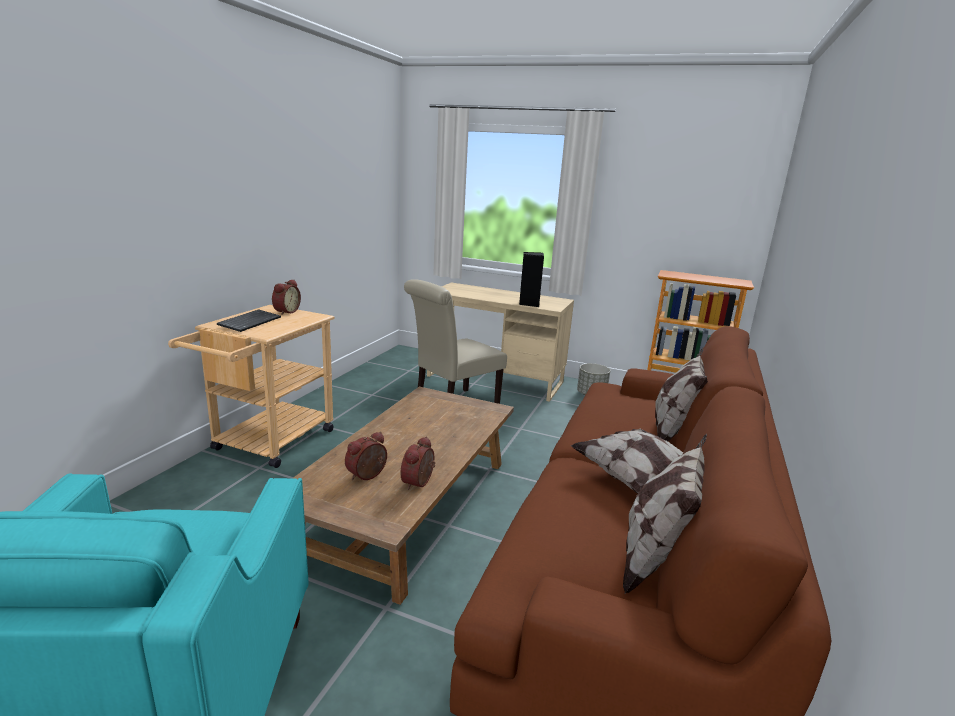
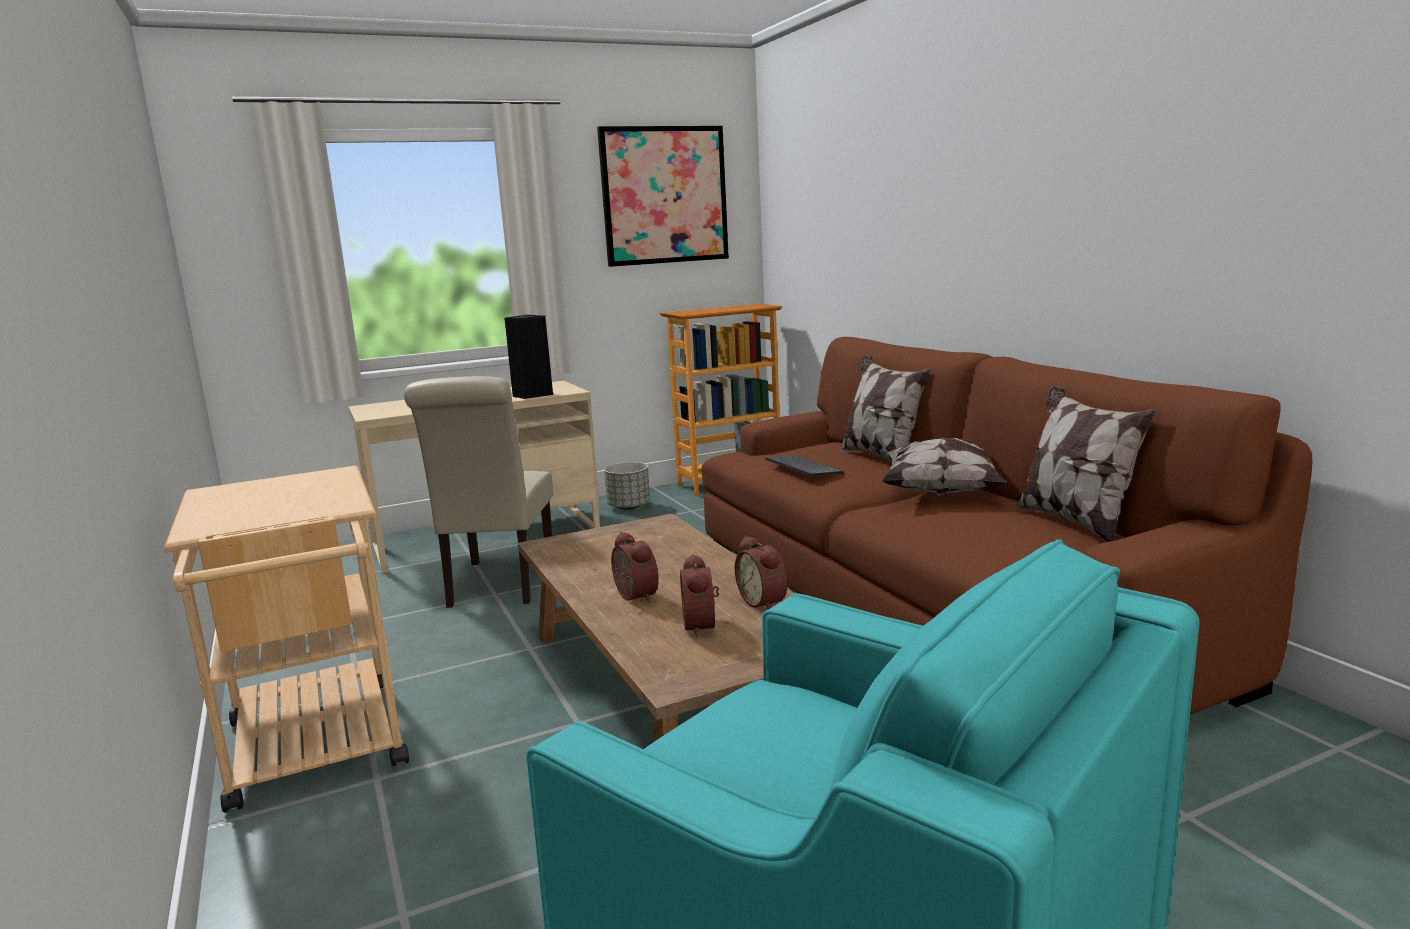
camera: 45 degrees left, 5 degrees down
(249, 322) = (255, 507): keyboard -> keyboard (801, 468)
(285, 312) = (260, 485): alarm clock -> alarm clock (633, 597)
(689, 184) = (664, 195): none -> picture

